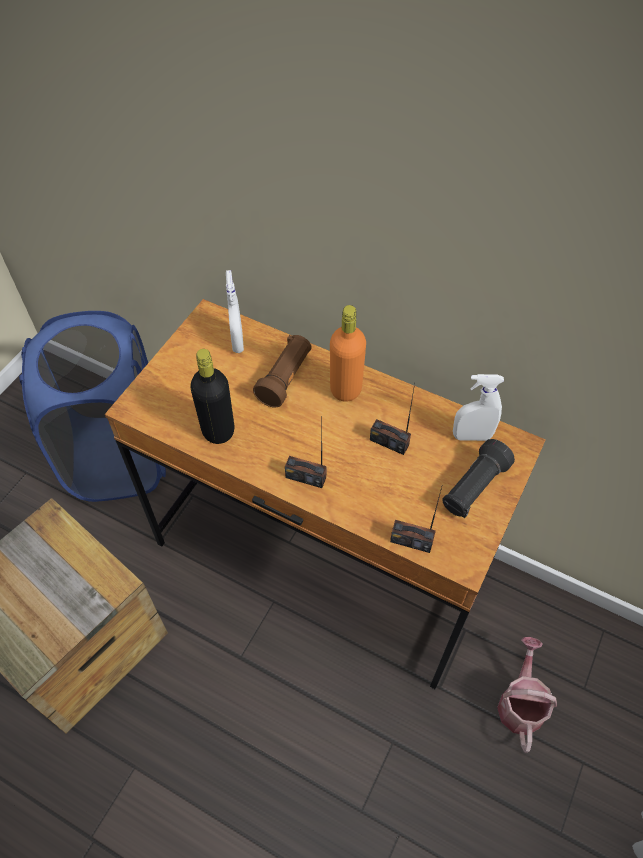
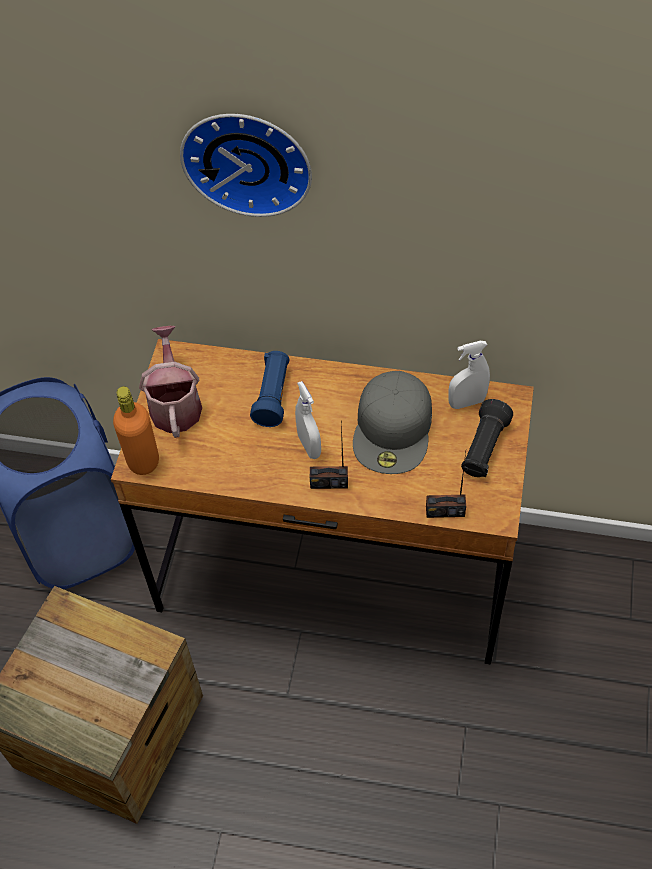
camera: 15 degrees left, 0 degrees up
(218, 430) = (229, 463): black bottle -> none
(237, 341) = (211, 372): white spray bottle -> white spray bottle (309, 446)
(285, 378) = (273, 396): brown flashlight -> blue flashlight
(294, 113) = (248, 159): none -> wall clock
(346, 389) = (335, 390): orange bottle -> orange bottle (143, 461)
(389, 442) = (393, 429): radio -> grey cap
(520, 703) = (575, 651): watering can -> watering can (175, 404)

